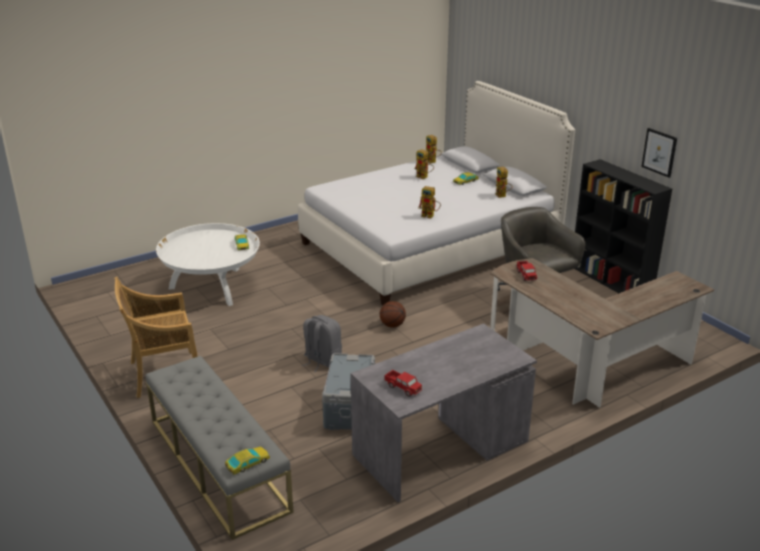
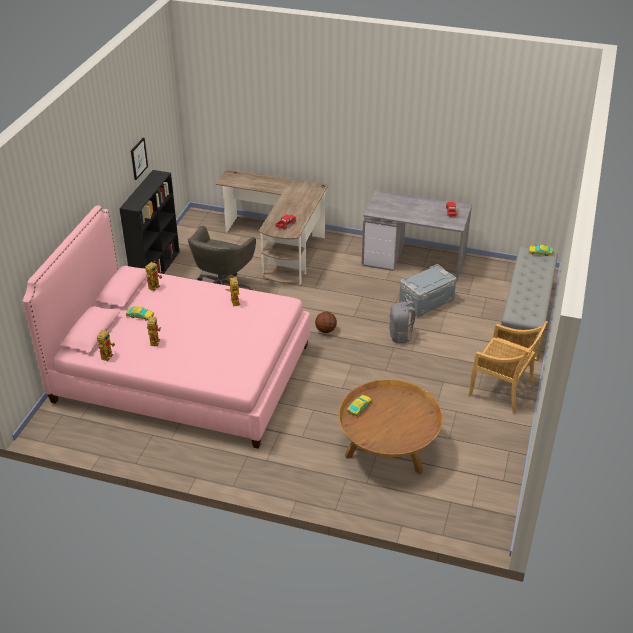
camera: 130 degrees left, 10 degrees up
(212, 287) = (388, 449): white coffee table -> brown coffee table
(430, 245) = (182, 373): white bed -> pink bed

